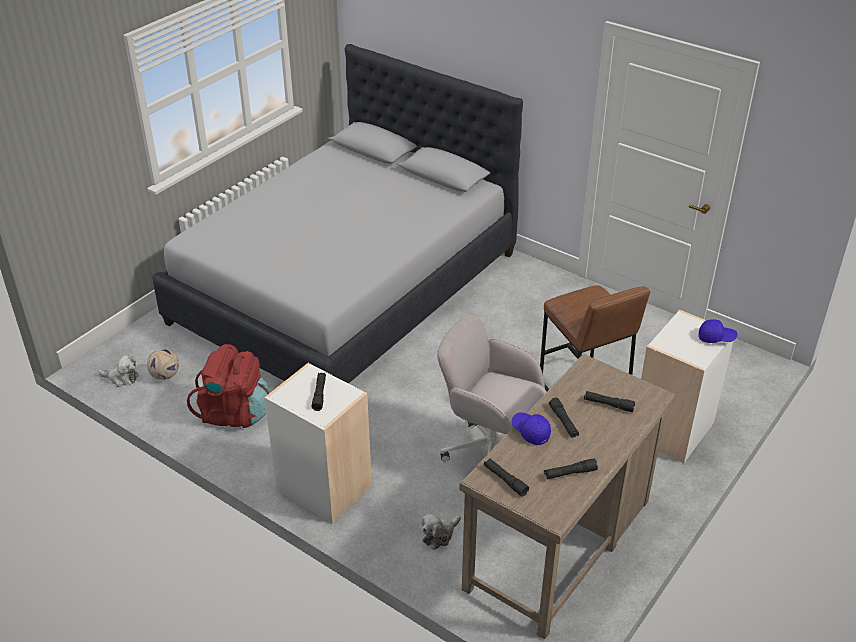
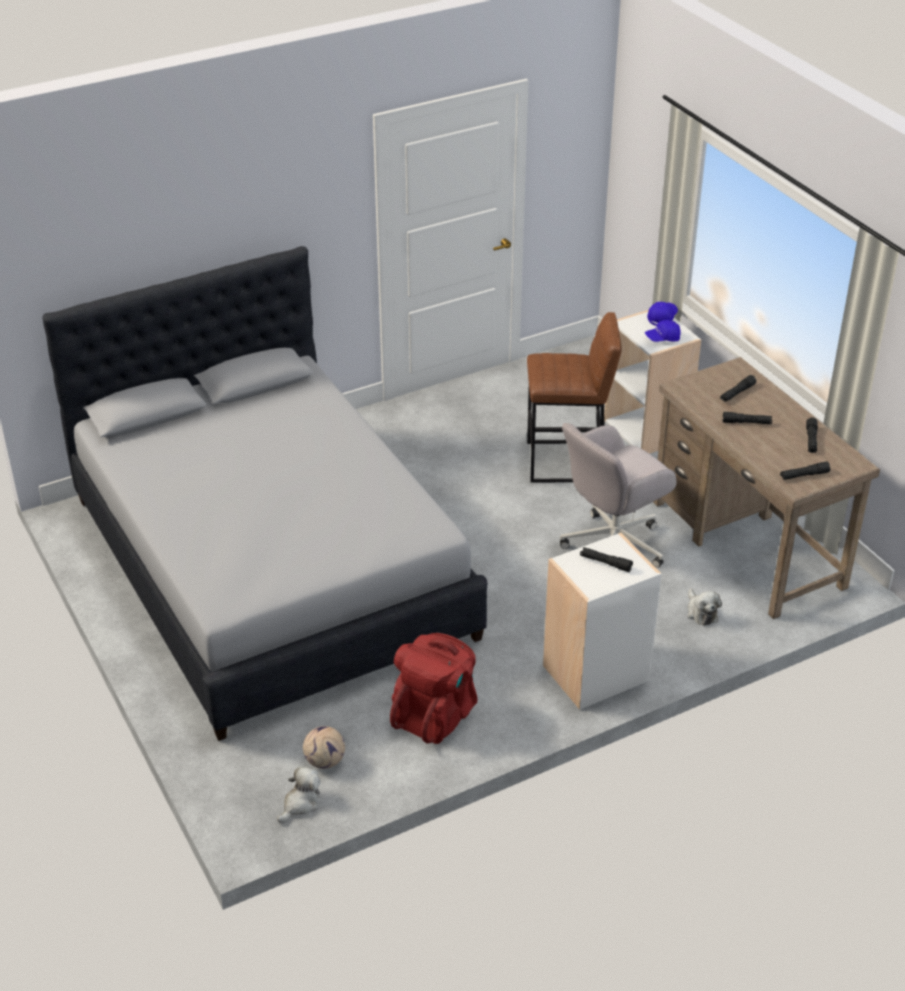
camera: 65 degrees left, 0 degrees up
(530, 432) = (750, 443): blue cap -> blue cap (662, 338)

